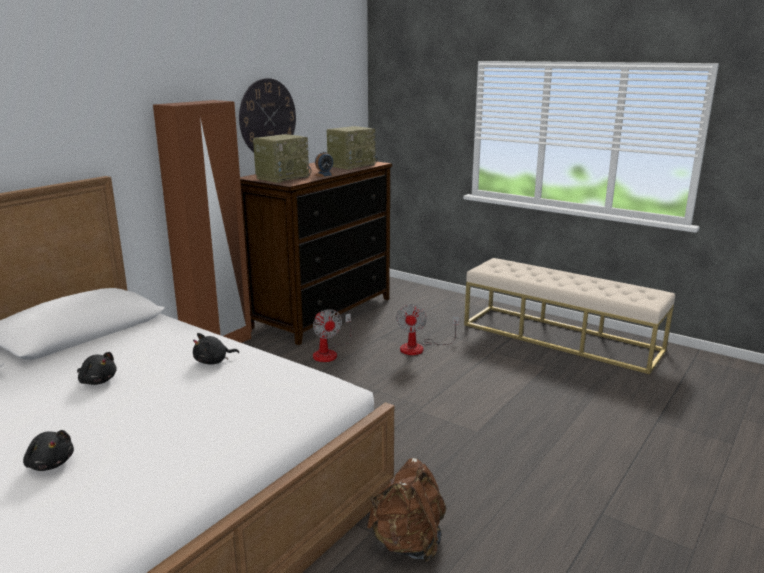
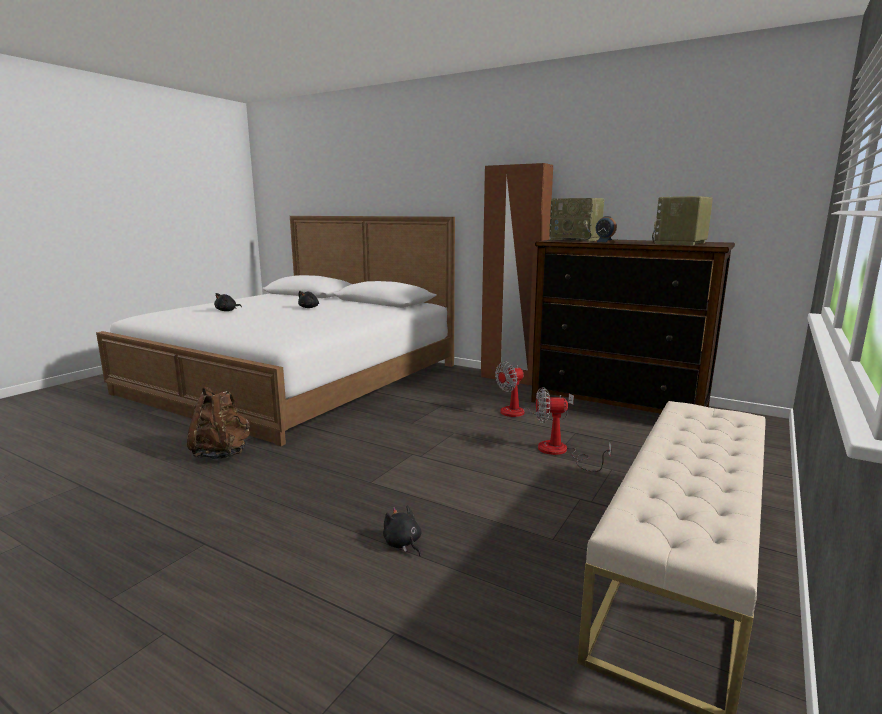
camera: 85 degrees right, 5 degrees down
(213, 361) = (328, 319): black plush toy -> black plush toy (403, 544)
(267, 118) = (621, 185): wall clock -> none
(351, 165) = (680, 243): radio -> radio turned 90 degrees clockwise

